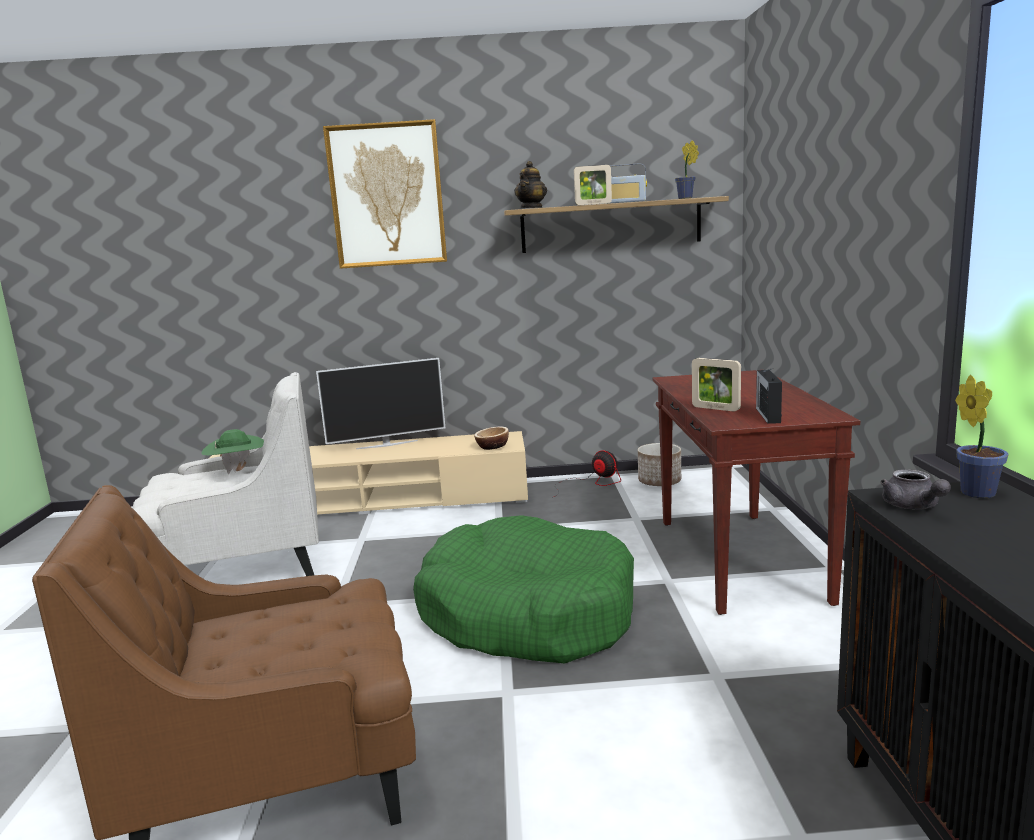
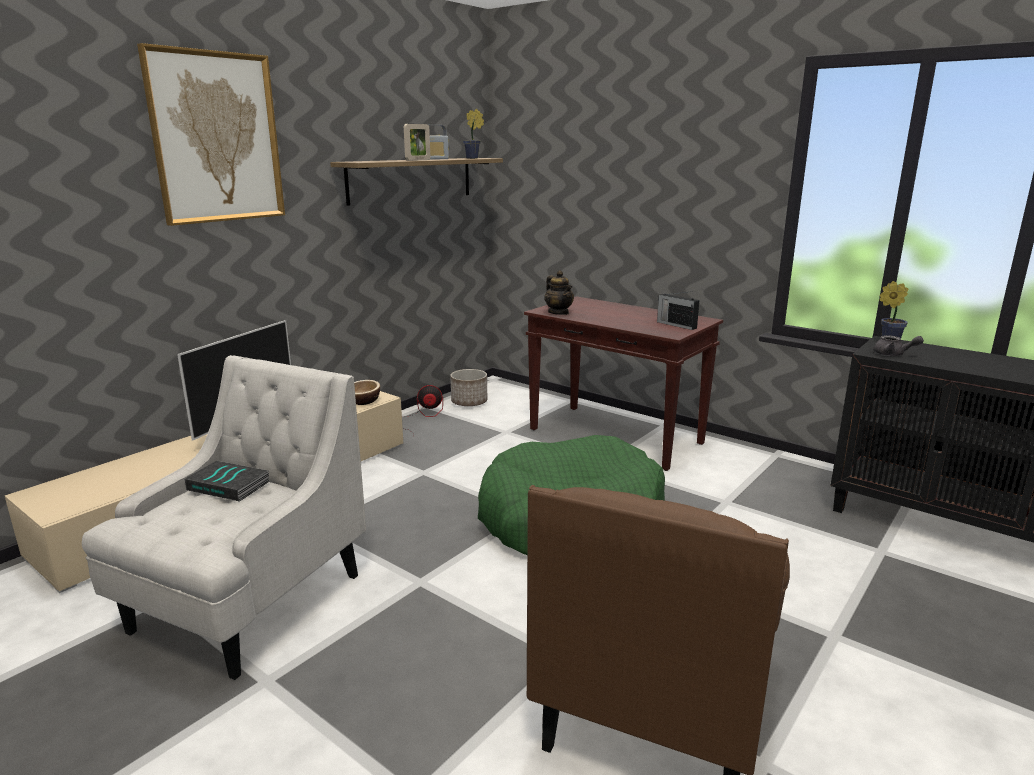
camera: 50 degrees left, 5 degrees up
(238, 471) = (230, 485): green hat -> book
(532, 208) = (366, 161): teapot -> teapot (558, 313)
(715, 408) = (636, 326): picture frame -> none

